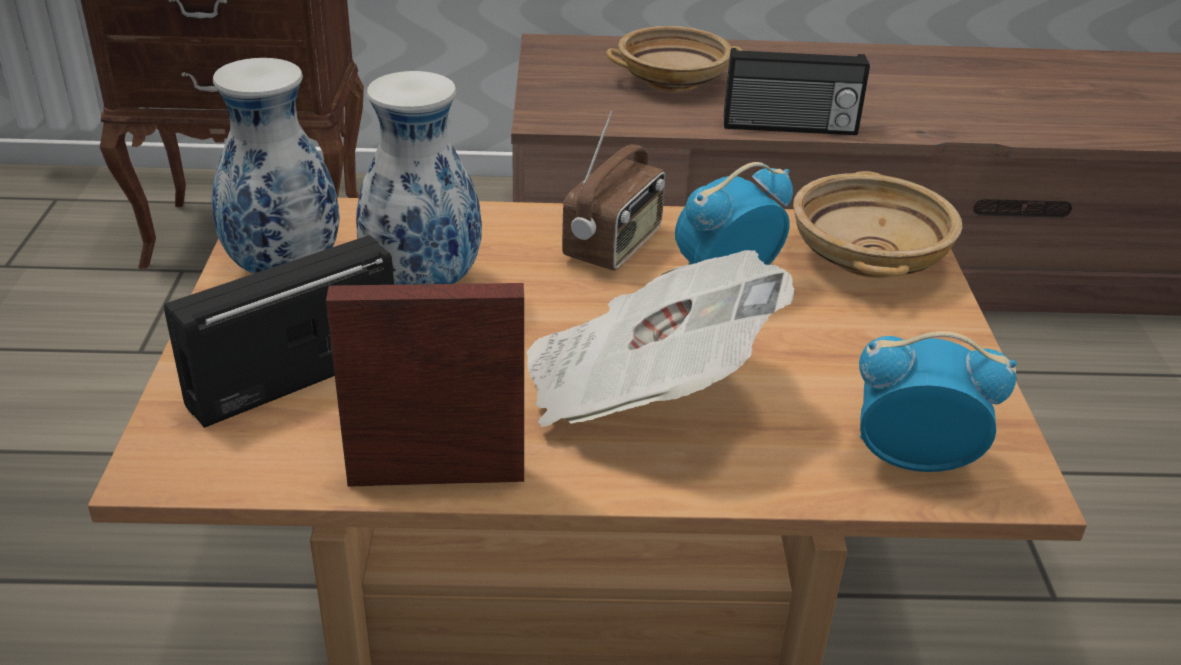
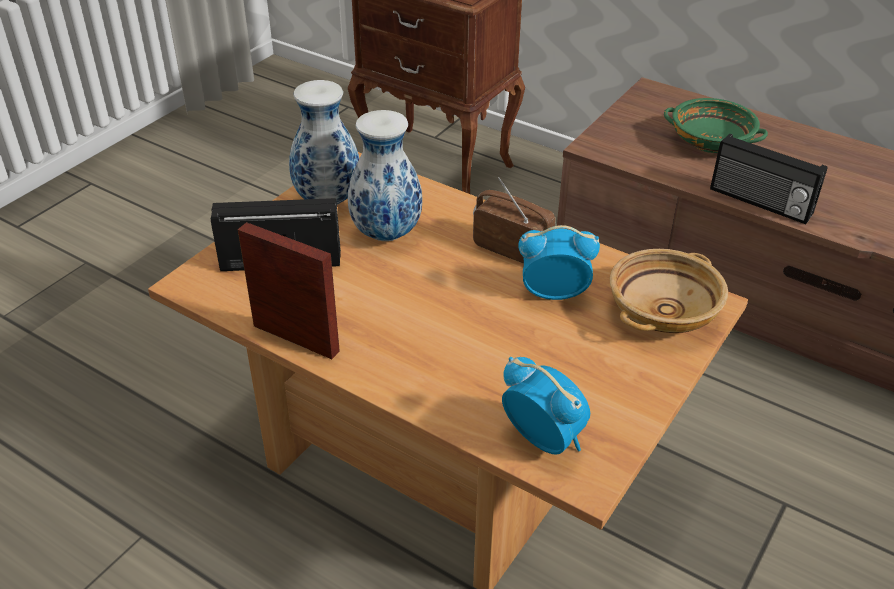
camera: 35 degrees right, 5 degrees up
(614, 246) = (513, 248): radio -> radio turned 120 degrees counterclockwise
(641, 391) = (437, 338): newspaper -> none
(673, 81) = (711, 142): beige bowl -> green bowl

